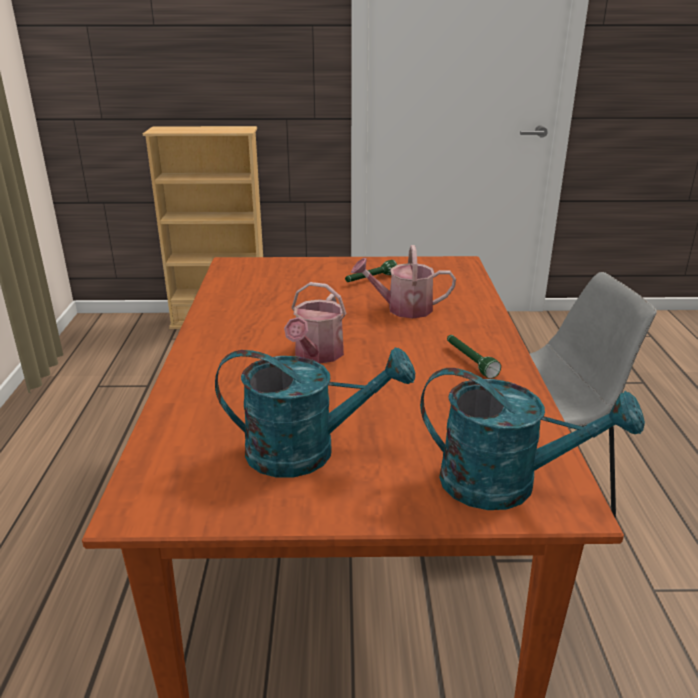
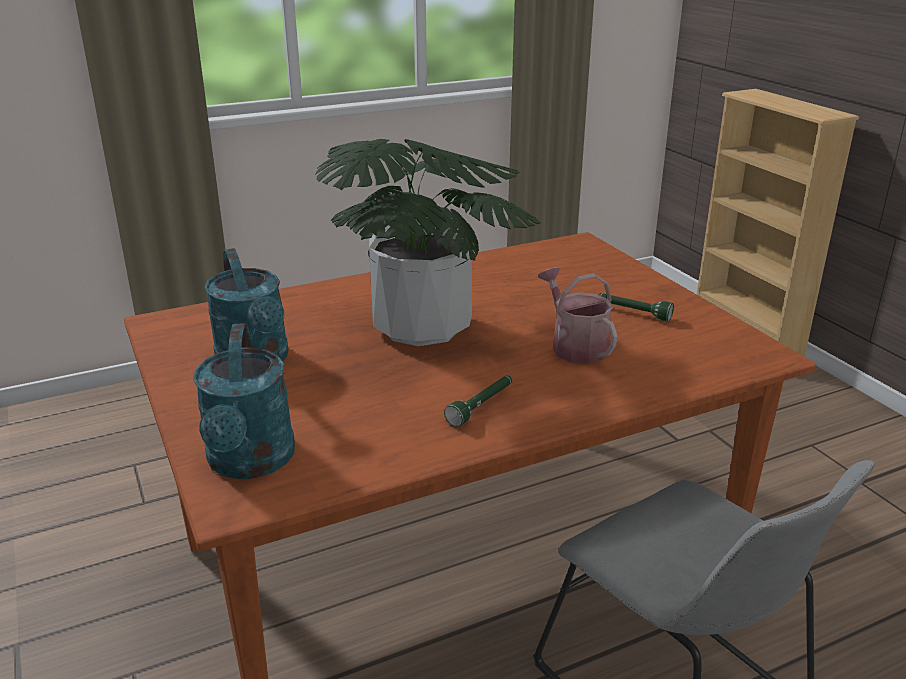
camera: 65 degrees right, 0 degrees up
(316, 355) = (422, 327): watering can -> potted plant

